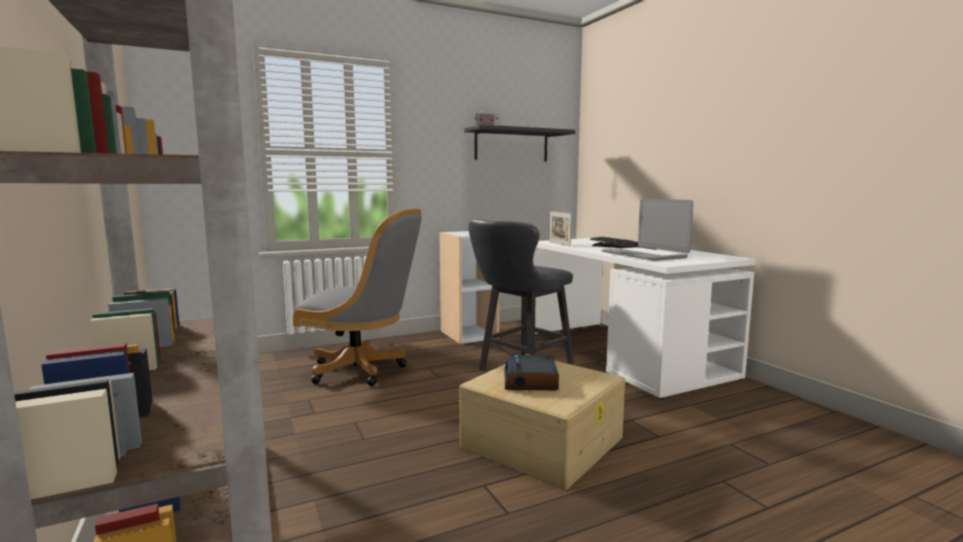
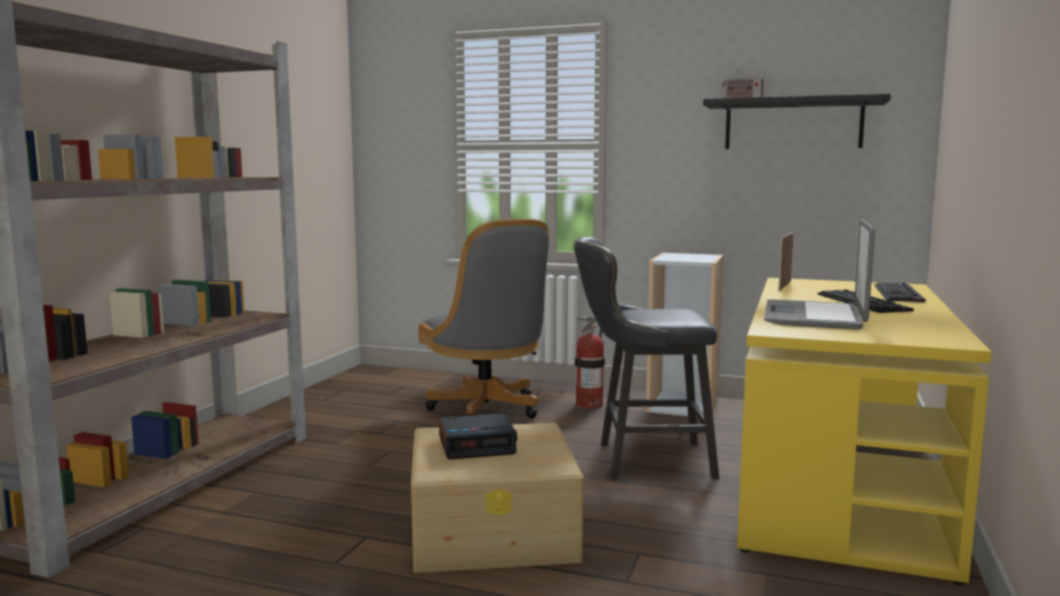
camera: 45 degrees right, 0 degrees up
(418, 348) = (589, 404): none -> fire extinguisher
(531, 380) = (477, 445): alarm clock -> alarm clock turned 150 degrees counterclockwise
(622, 354) = (840, 486): white desk -> yellow desk

